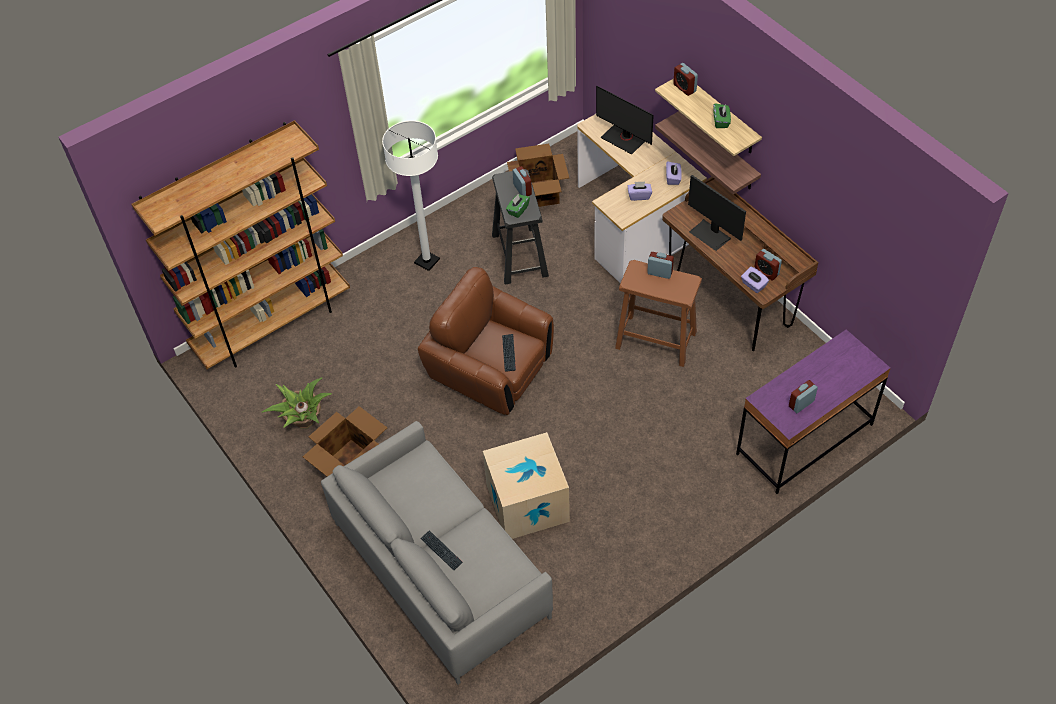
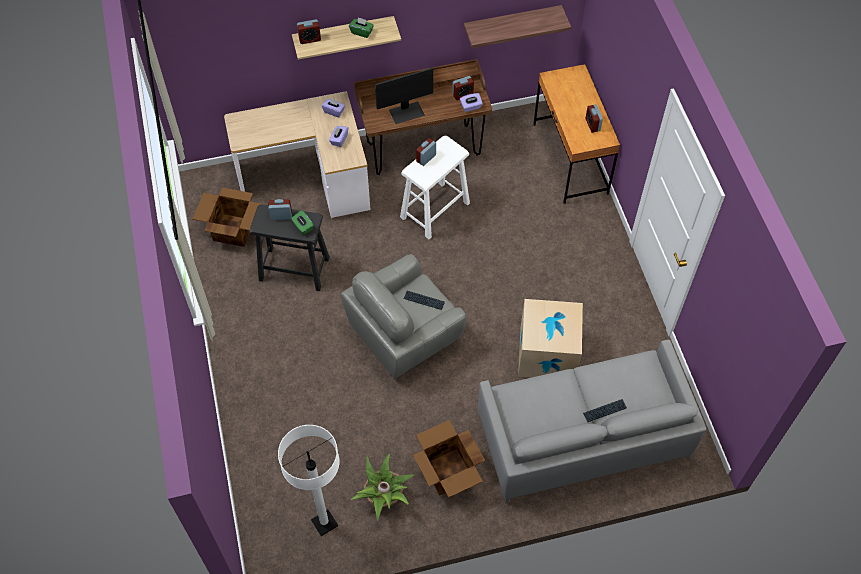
camera: 70 degrees left, 5 degrees up
(273, 324) = (258, 491): brown bookcase -> none
(427, 261) = (258, 340): white floor lamp -> white floor lamp (324, 523)
(490, 370) = (405, 333): brown armchair -> grey armchair
(624, 138) = (269, 125): monitor -> none
(655, 339) = (434, 210): brown stool -> white stool
(719, 151) = (350, 62): shelf -> shelf (512, 23)
(804, 439) = (570, 159): purple desk -> brown desk

